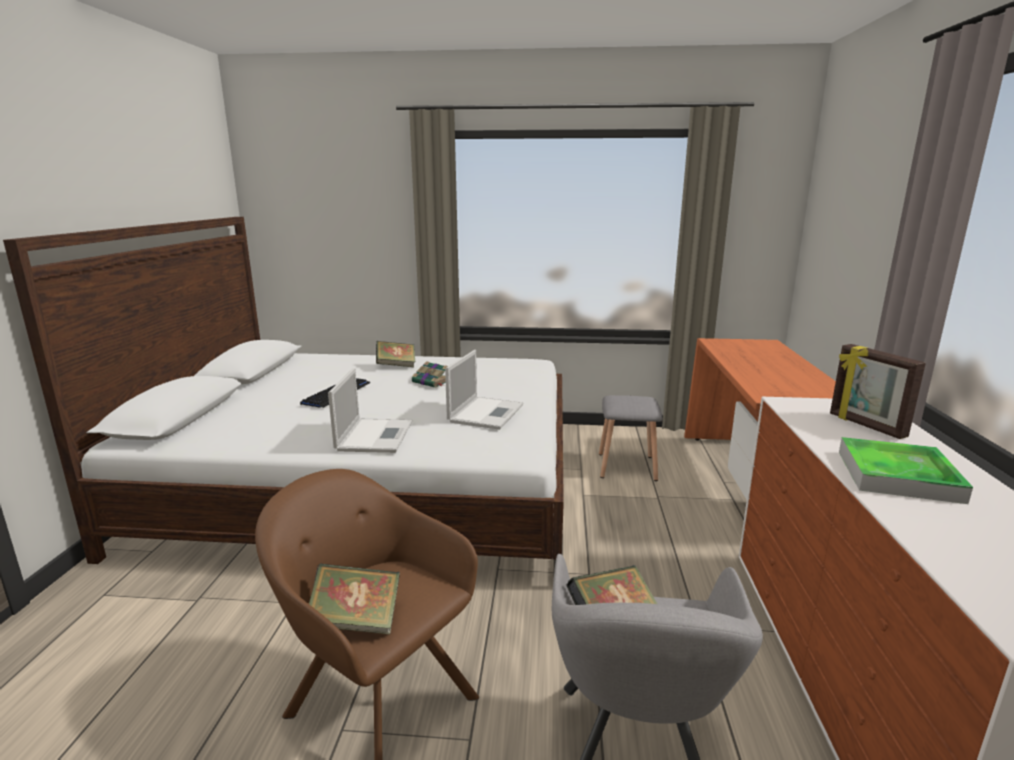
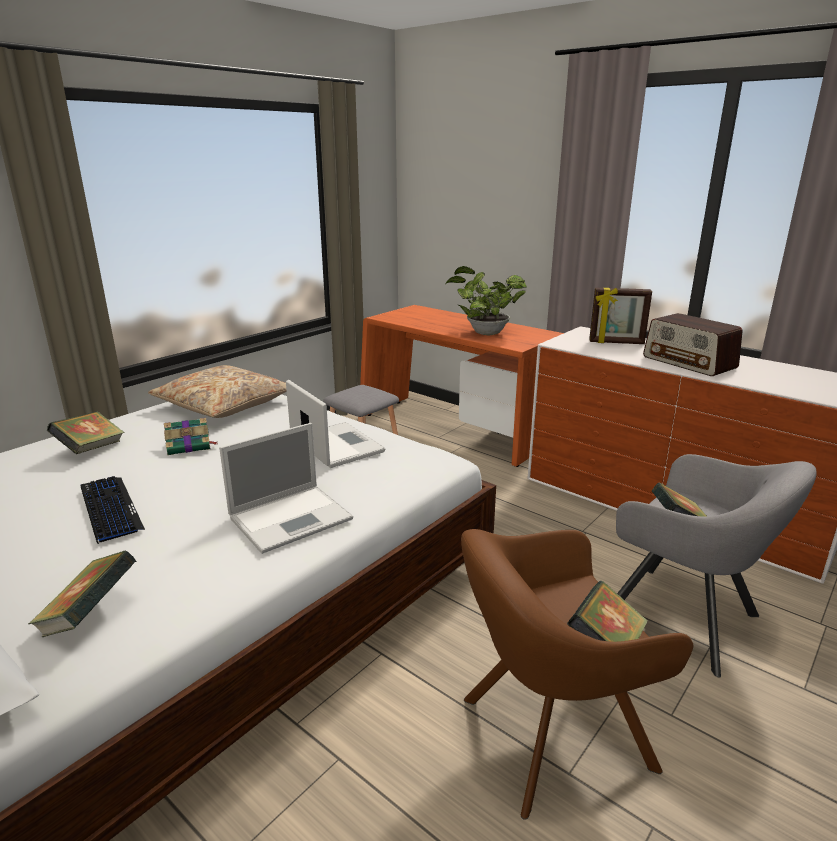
camera: 55 degrees left, 5 degrees up
(238, 428) = (90, 616): none -> book
(375, 435) = (292, 517): laptop -> laptop turned 105 degrees clockwise
(500, 369) = (224, 404): none -> beige pillow
(769, 377) = (484, 333): none -> potted plant
(897, 475) = (689, 362): tray -> radio

